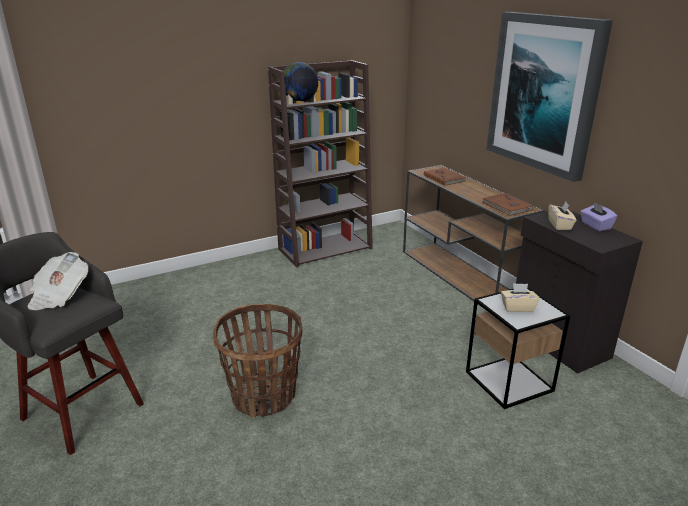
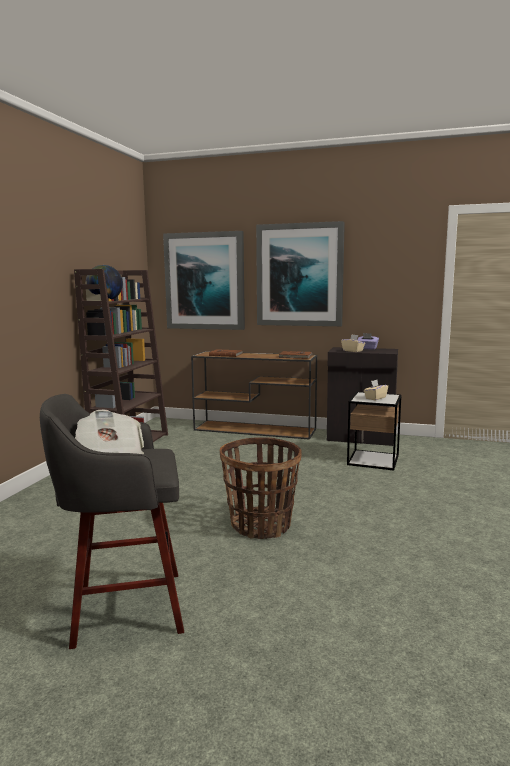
camera: 45 degrees left, 15 degrees down
(451, 79) = (205, 281): none -> picture

